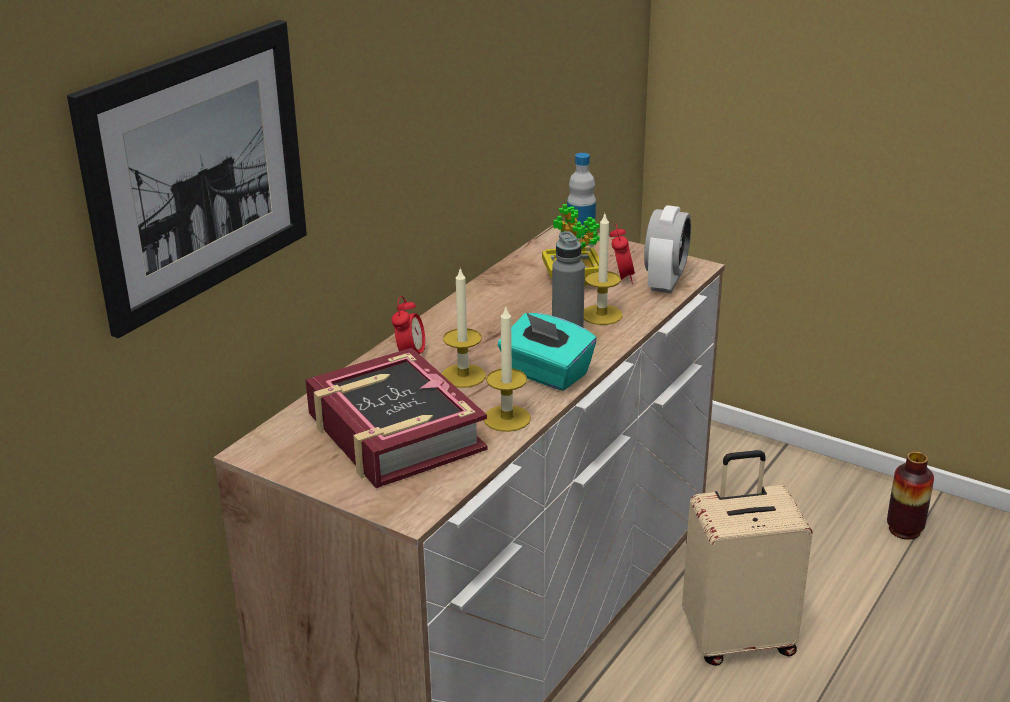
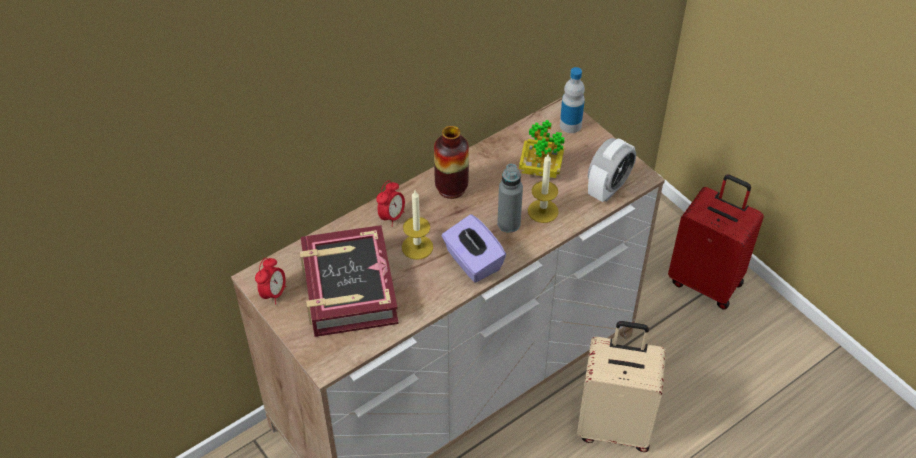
camera: 20 degrees right, 20 degrees up
(198, 172) = (222, 124): picture -> none
(507, 418) = (425, 298): candle -> none
(546, 374) = (472, 262): turquoise tissue box -> purple tissue box
(621, 278) = (578, 175): alarm clock -> alarm clock (273, 293)
(754, 469) = (706, 282): none -> red suitcase
(904, 530) = (789, 372): vase -> vase (451, 188)

